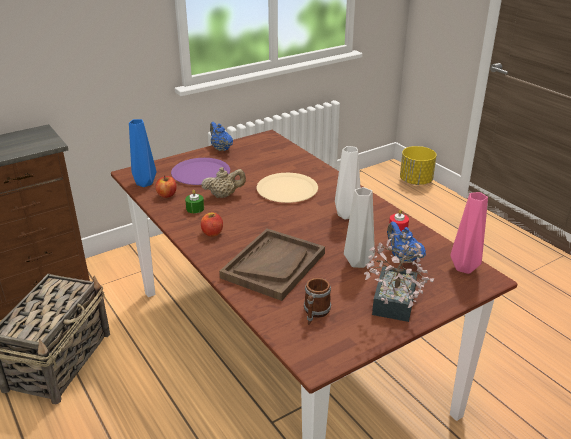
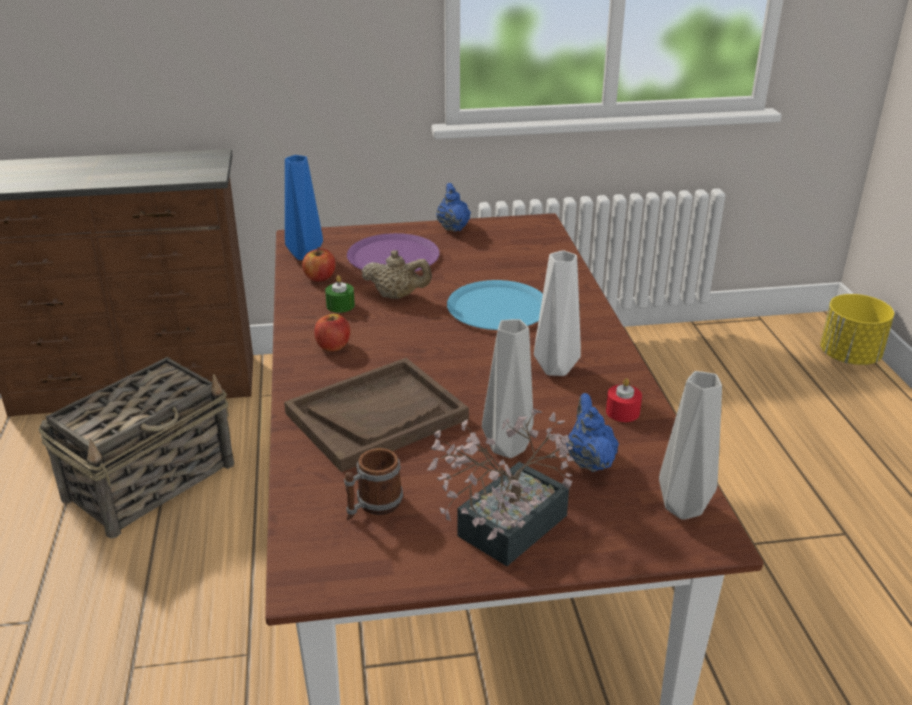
camera: 25 degrees right, 0 degrees up
(287, 189) = (498, 307): beige plate -> blue plate
(464, 267) = (683, 506): pink vase -> grey vase

